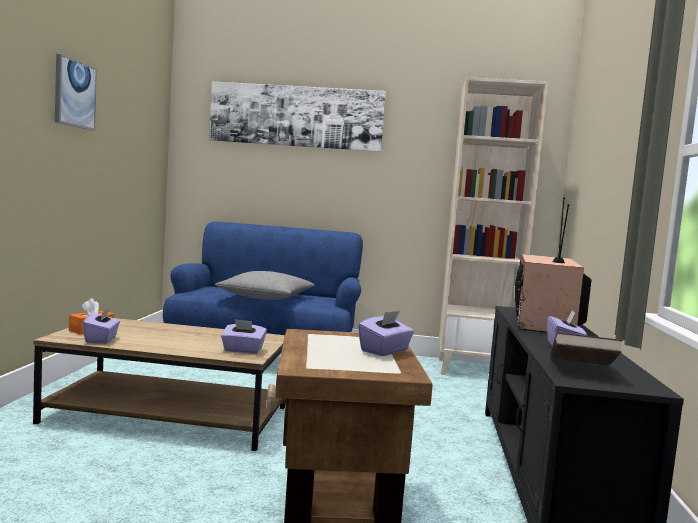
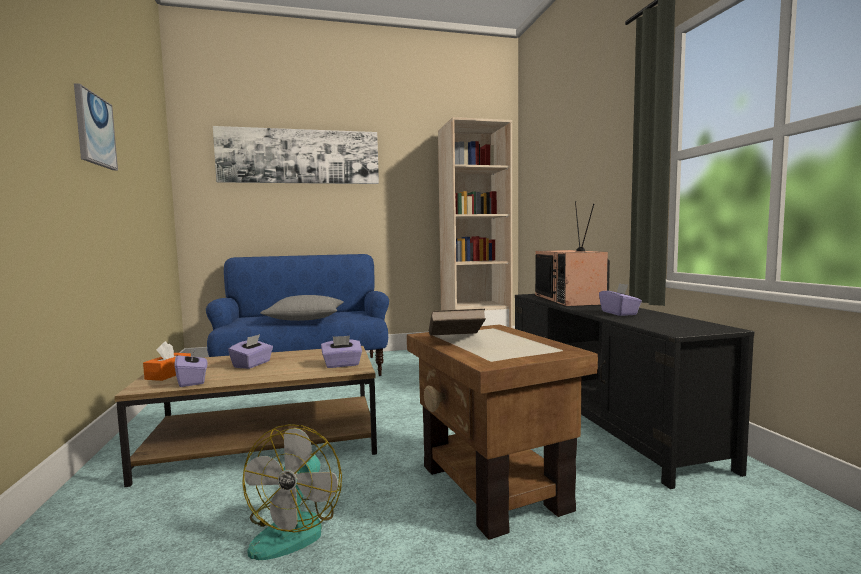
camera: 20 degrees left, 0 degrees up
(129, 492) = (295, 528): none -> fan
(385, 351) = (517, 337): purple tissue box -> purple tissue box (252, 364)
(581, 369) = (662, 324): brown book -> brown book (455, 340)

